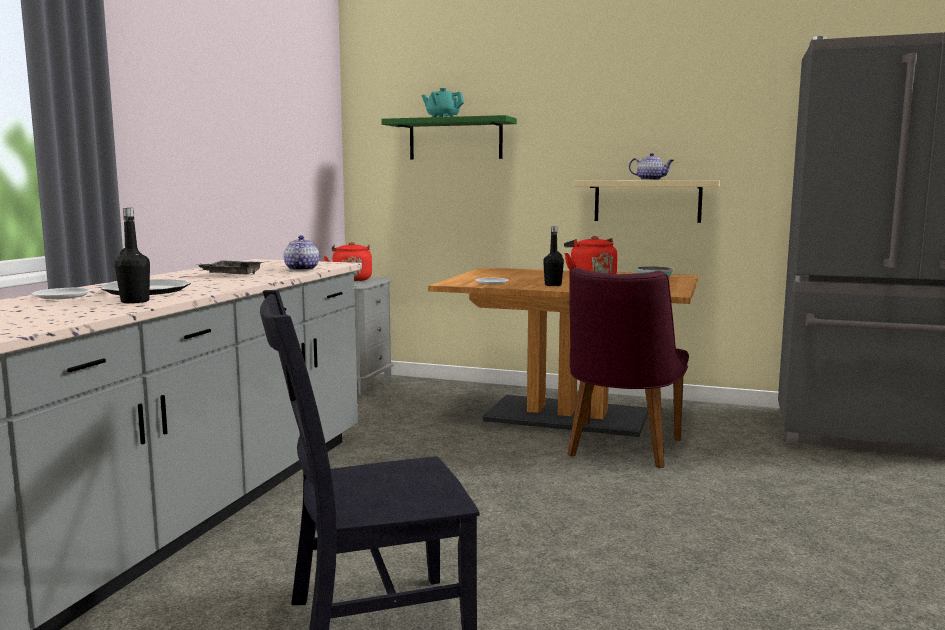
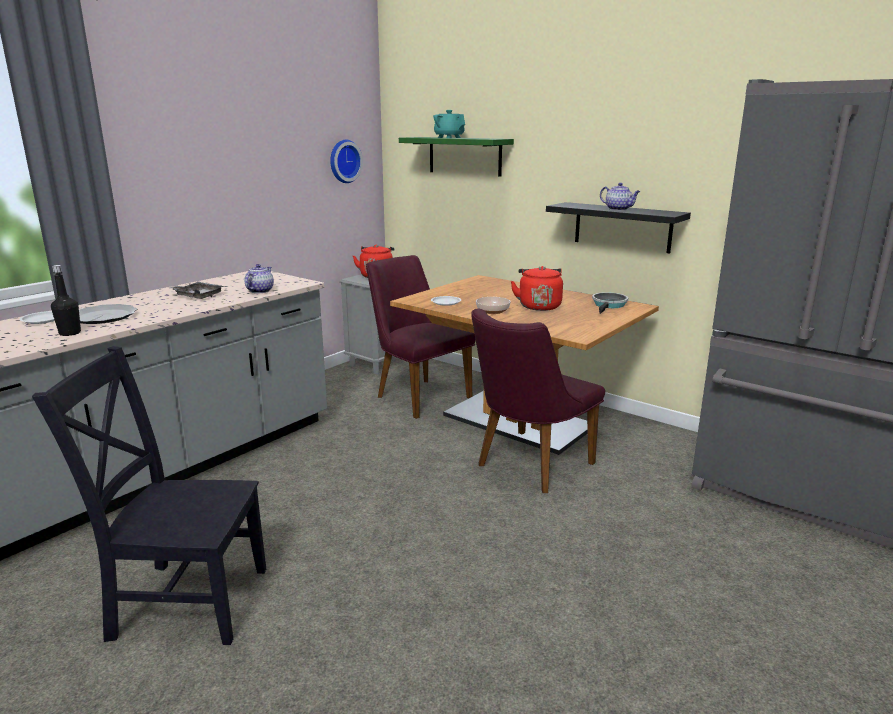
camera: 20 degrees right, 10 degrees up
(312, 146) = (343, 161): none -> wall clock
(433, 407) = (417, 395): none -> purple chair
(553, 285) = (492, 311): black bottle -> bowl
(647, 201) = (622, 227): beige shelf -> black shelf

